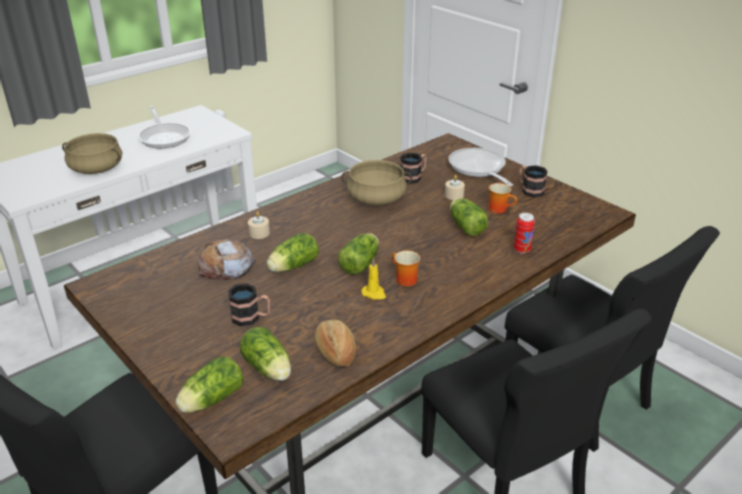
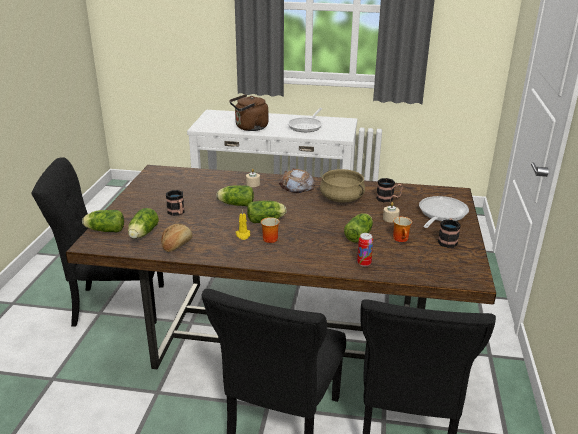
camera: 50 degrees right, 5 degrees down
(96, 169) = (249, 128): beige cooking pot -> brown kettle
(226, 266) = (211, 189): bread -> bread (296, 186)

